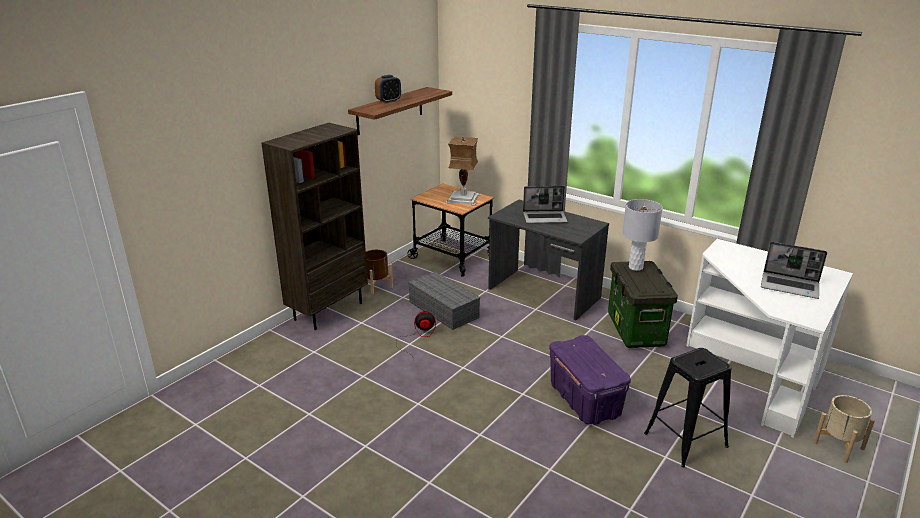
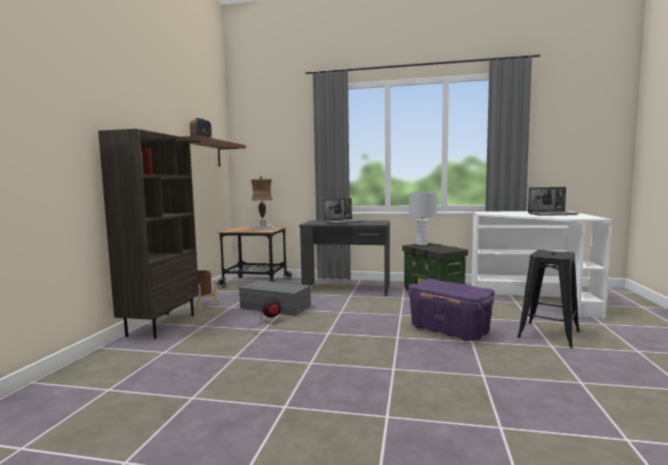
camera: 25 degrees left, 20 degrees down
(838, 445) = (633, 316): beige planter -> none

